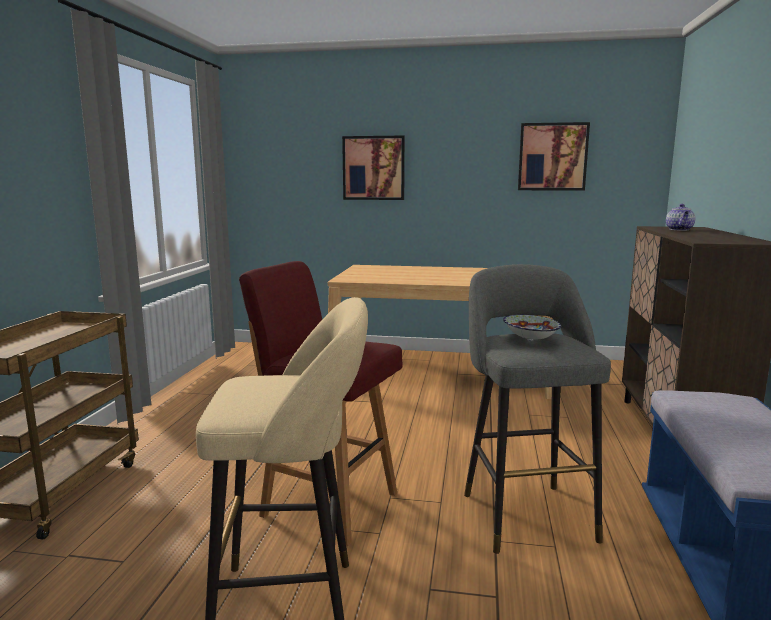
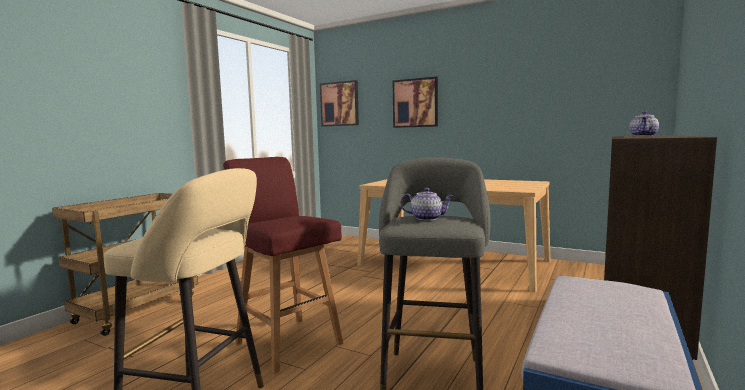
camera: 20 degrees right, 5 degrees down
(529, 340) = (427, 218): bowl -> teapot
(552, 157) = (559, 85): picture -> picture (339, 104)

